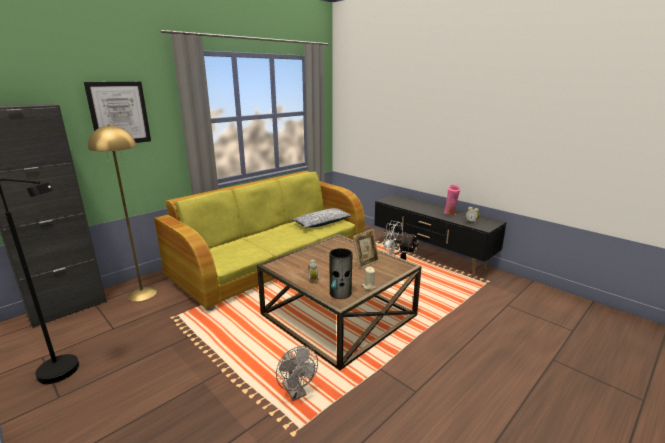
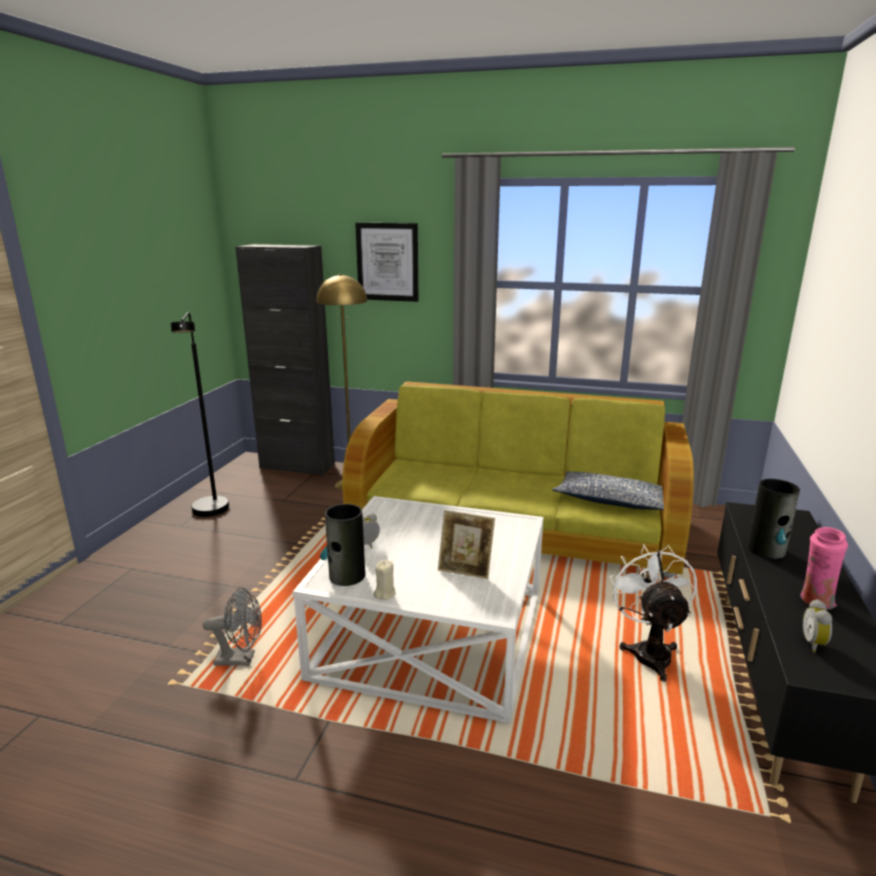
camera: 60 degrees right, 0 degrees up
(296, 393) = (241, 659): grey fan -> grey fan turned 120 degrees counterclockwise
(338, 314) = (432, 632): brown coffee table -> white coffee table
(414, 208) = (766, 550): none -> vase

